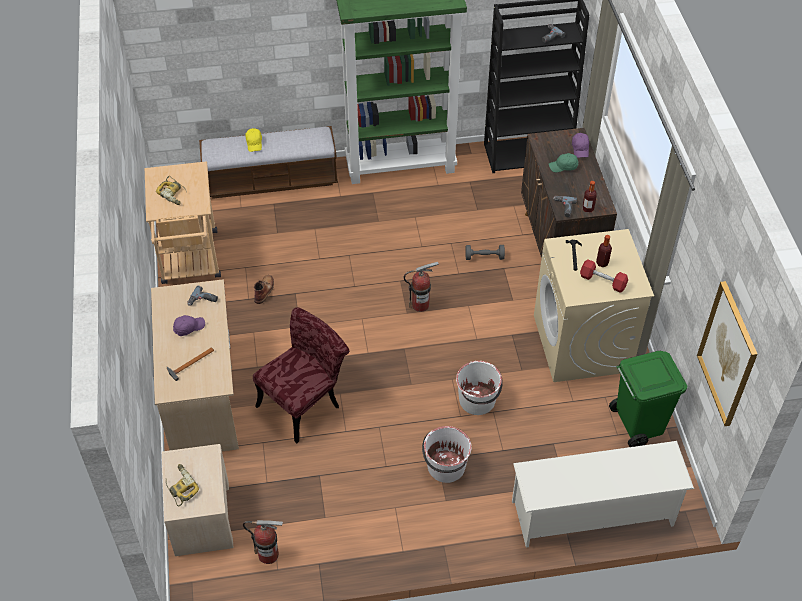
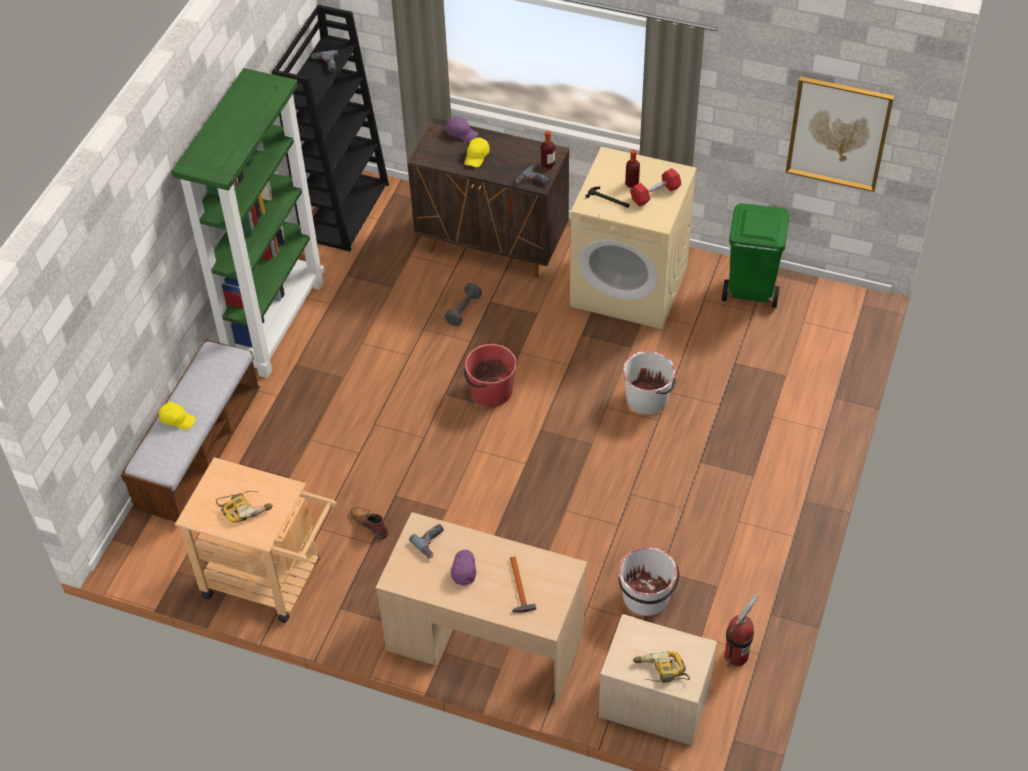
camera: 60 degrees left, 0 degrees up
(305, 402) = (556, 546): red chair -> none
(420, 305) = (491, 391): fire extinguisher -> red bucket
(445, 467) = (713, 459): white bucket -> white bucket (646, 597)
(563, 167) = (477, 156): green cap -> yellow cap
(593, 513) = (830, 370): white shoe rack -> none

